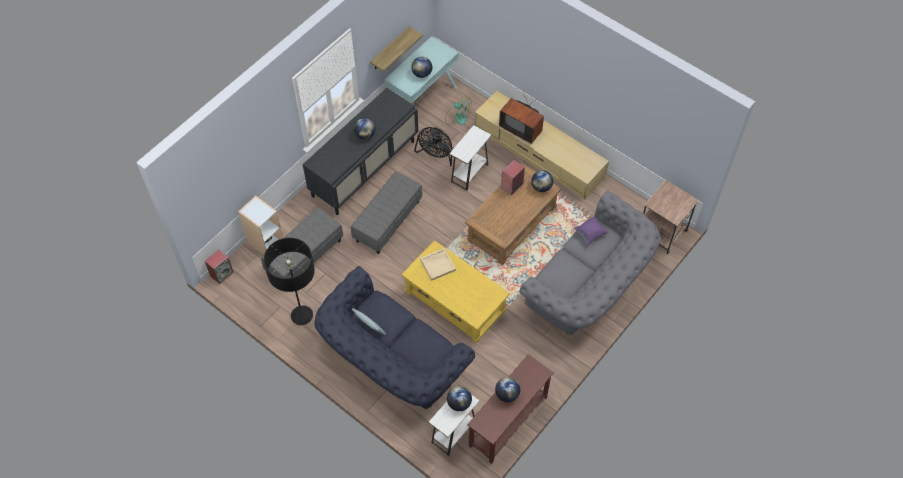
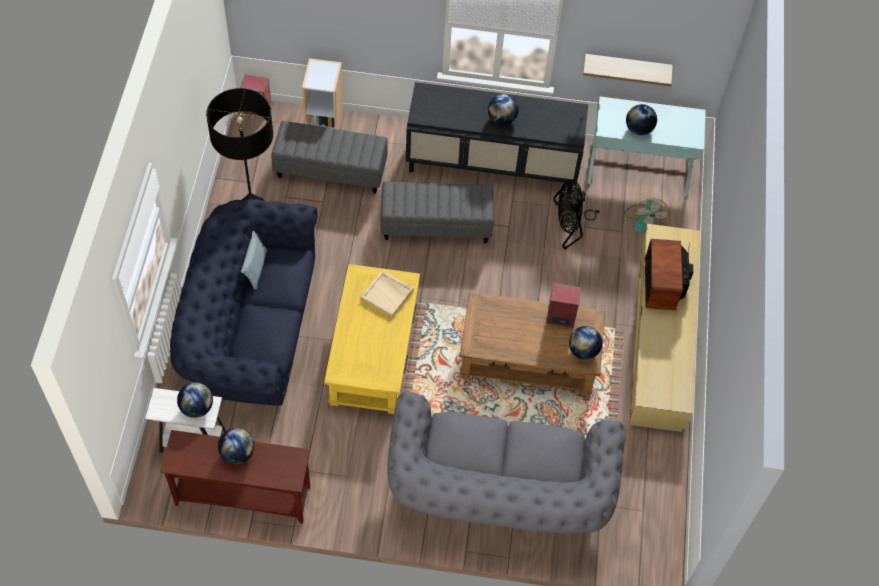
camera: 55 degrees right, 0 degrees up
(469, 173) = (569, 274): white side table -> none
(590, 234) = (550, 441): purple pillow -> none
(661, 233) = (646, 546): brown cart -> none

